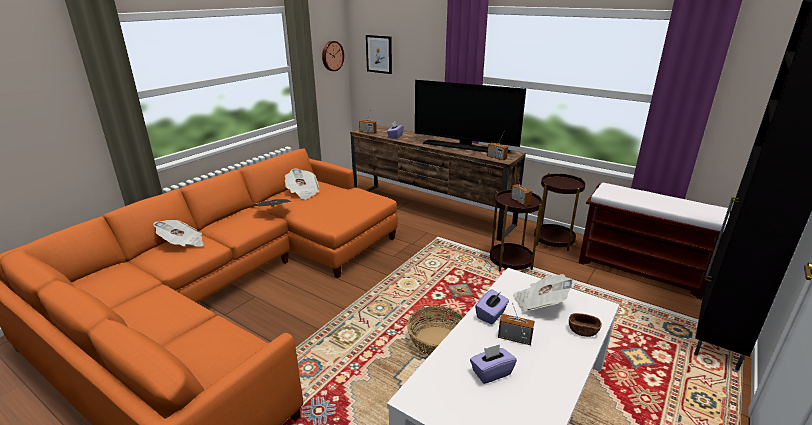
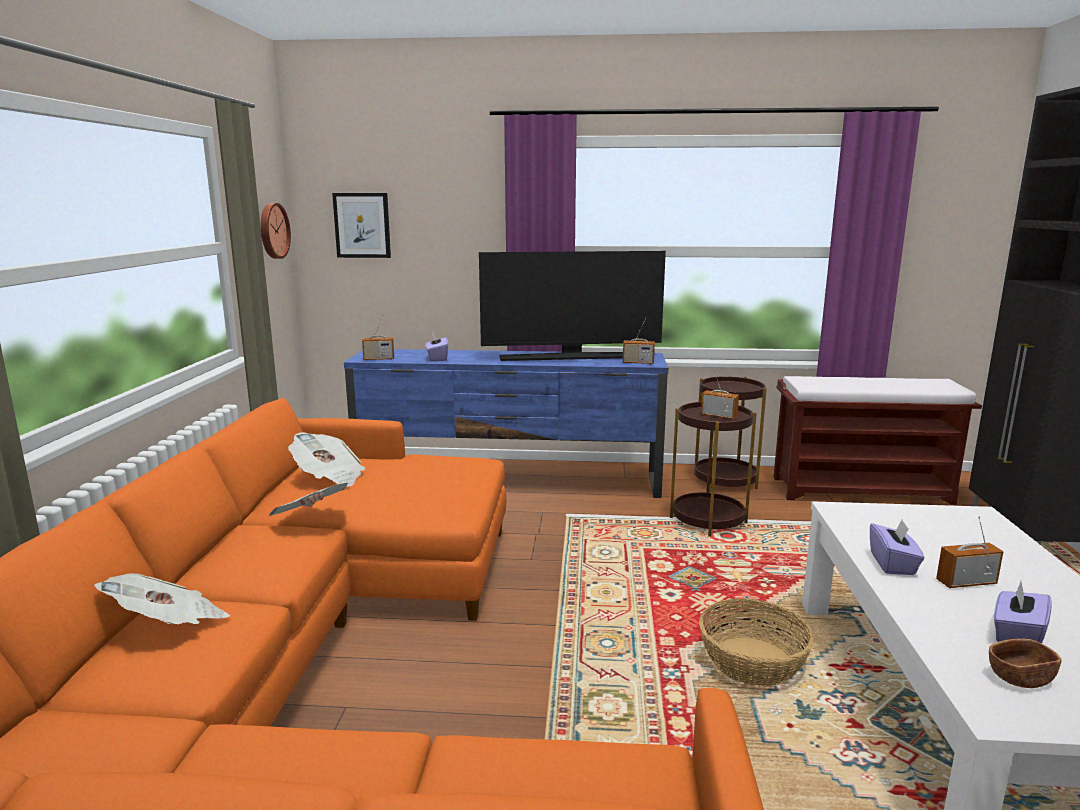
camera: 30 degrees left, 10 degrees down
(430, 211) = (510, 481): brown tv stand -> blue tv stand
(540, 304) = (920, 532): newspaper -> none
(583, 331) = (1014, 548): brown bowl -> brown bowl (1020, 678)

